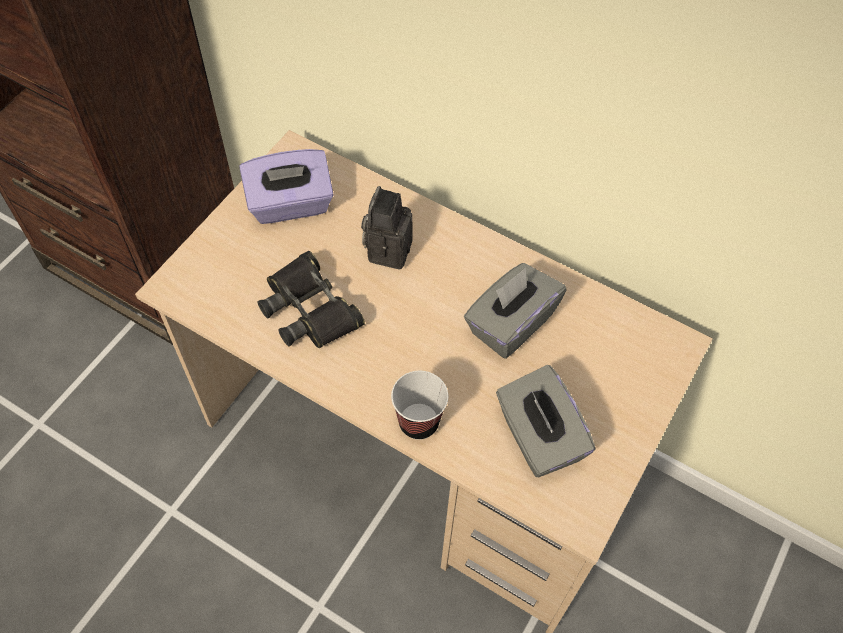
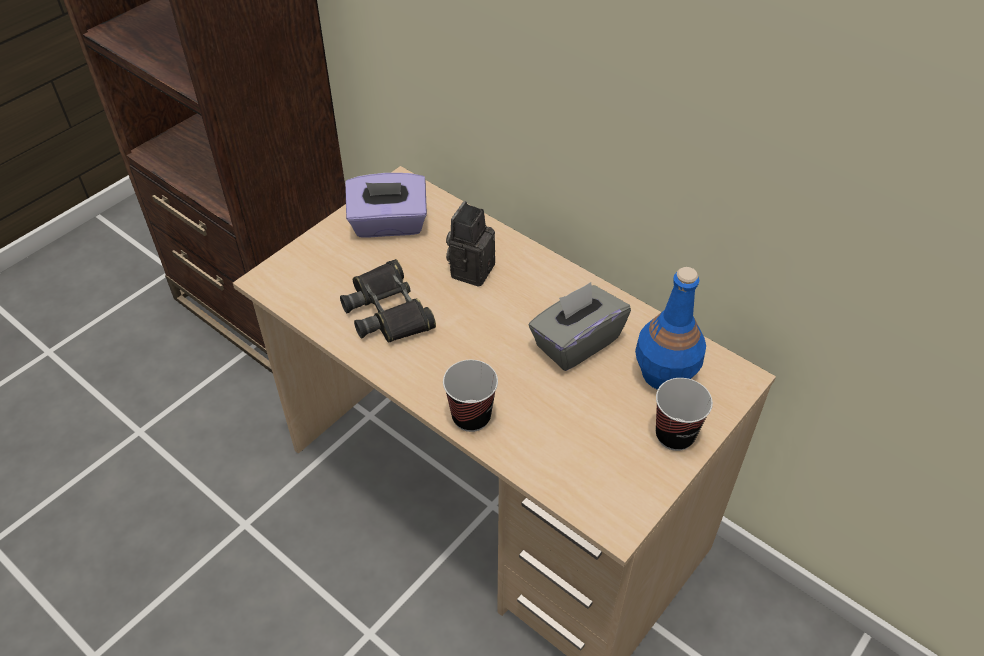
camera: 10 degrees right, 10 degrees down
(538, 437) = (585, 443): grey tissue box -> none
(604, 348) = (664, 373): none -> blue bottle
(624, 417) = (674, 435): none -> cup

